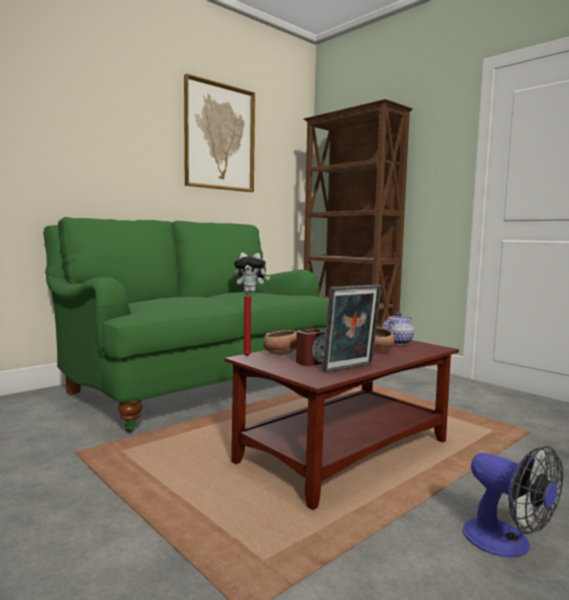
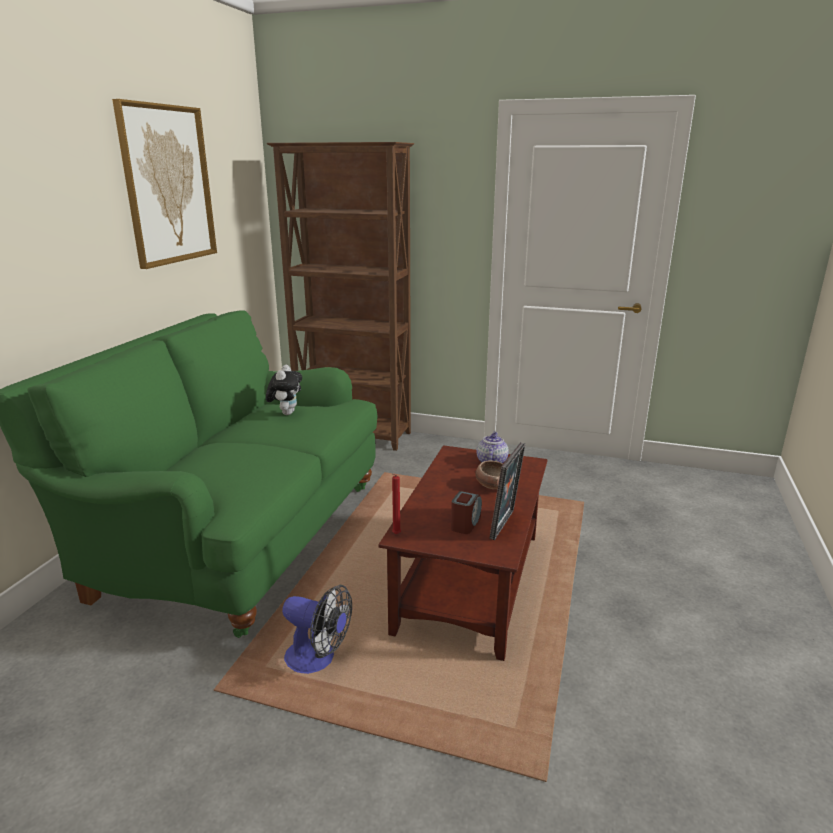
camera: 30 degrees left, 15 degrees up
(251, 292) = (286, 413): plush toy -> plush toy turned 60 degrees counterclockwise
(282, 354) = (422, 519): bowl -> none
(507, 543) = (644, 632): fan -> fan (318, 659)

